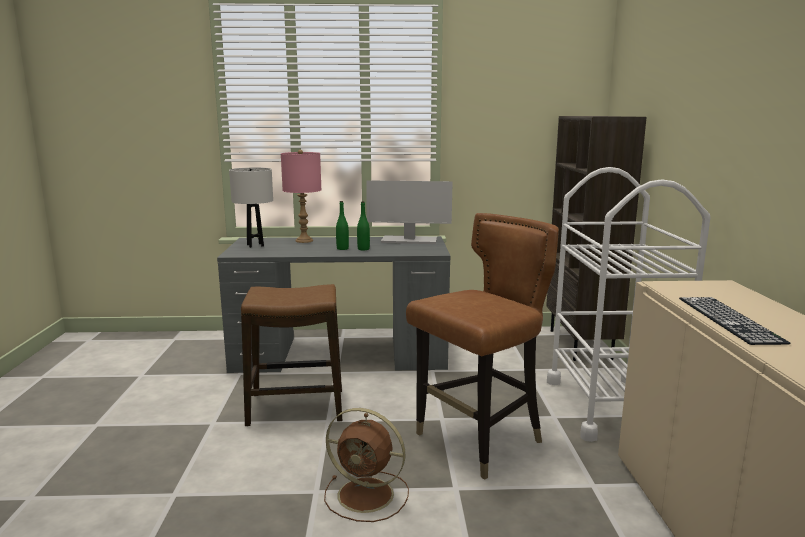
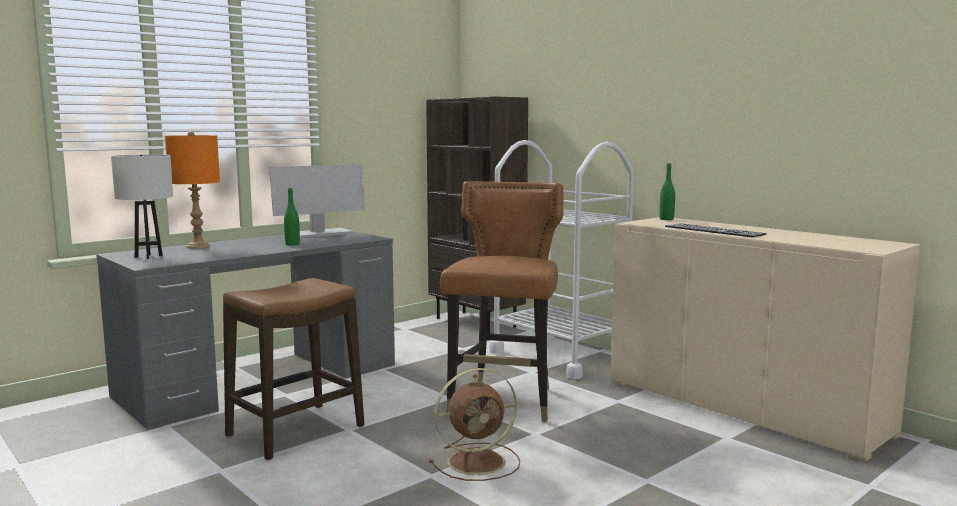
camera: 40 degrees left, 5 degrees down
(303, 241) = (198, 246): pink table lamp -> orange table lamp
(342, 248) = (268, 246): green bottle -> green bottle (666, 219)

